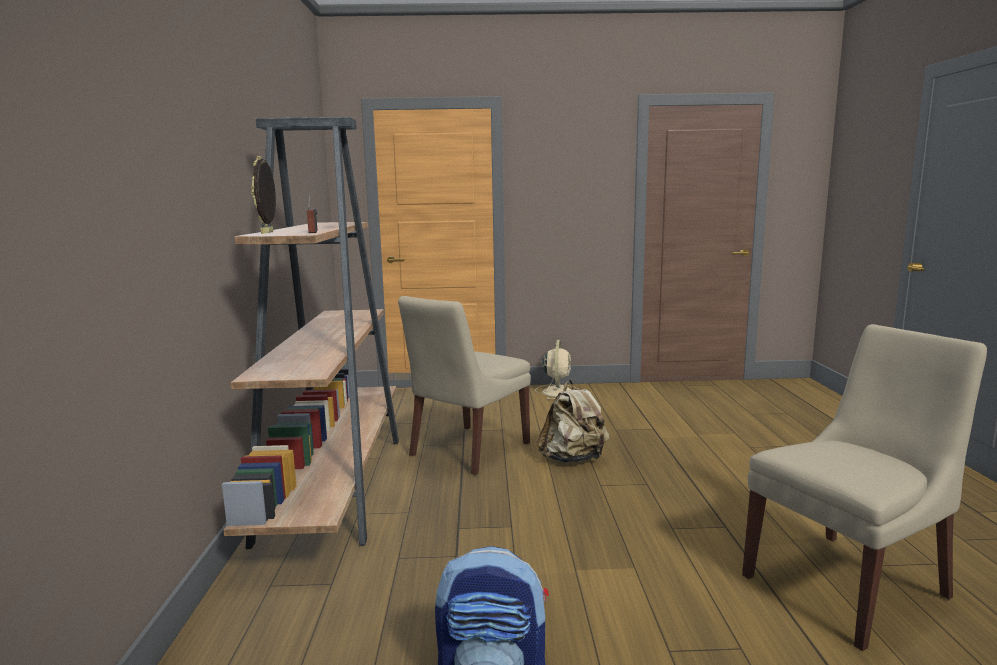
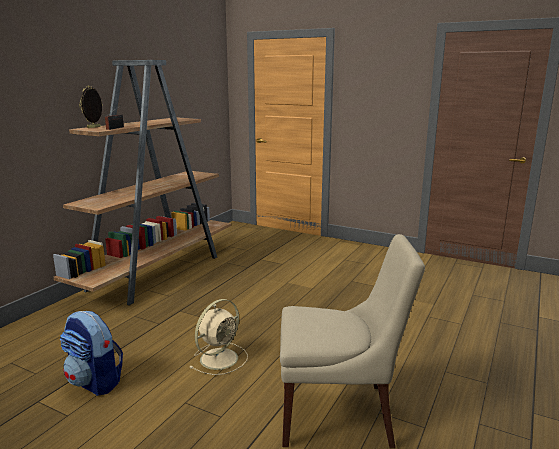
camera: 30 degrees right, 5 degrees up
(467, 451) = (244, 271): beige chair -> none
(558, 391) = (354, 247): beige fan -> beige fan (220, 358)
(573, 459) = (295, 292): beige backpack -> none

